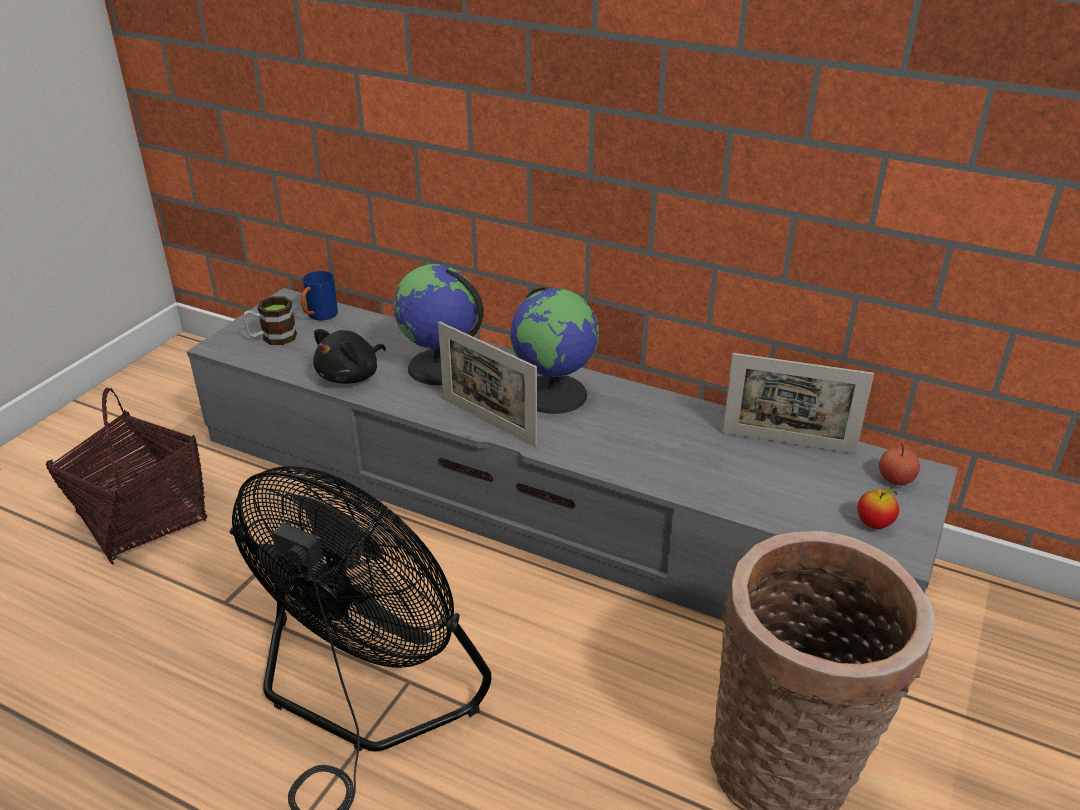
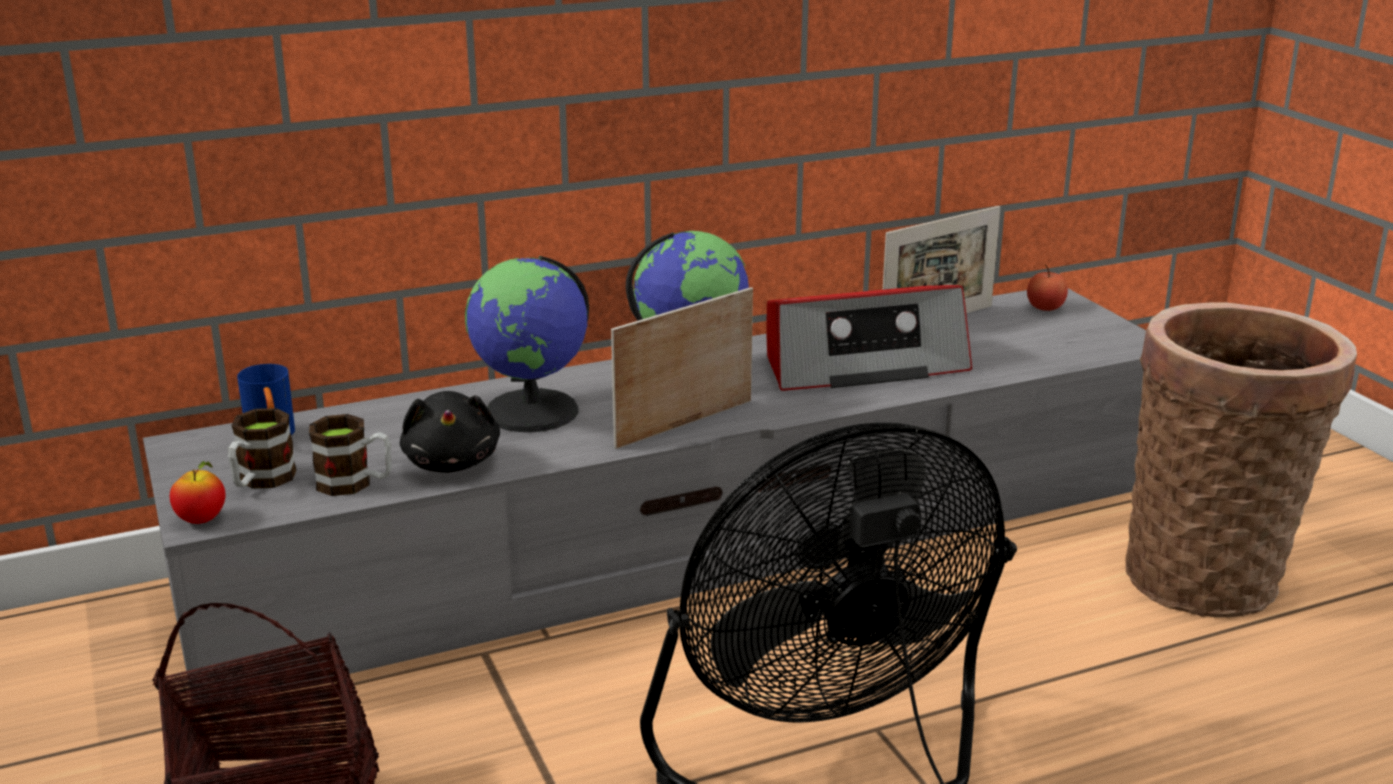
camera: 50 degrees left, 10 degrees down
(297, 362) = (355, 483): none -> mug
(488, 421) = (684, 424): picture frame -> picture frame turned 150 degrees clockwise
(667, 444) = (862, 364): none -> radio
(874, 524) = (1091, 337): apple -> apple (201, 520)

